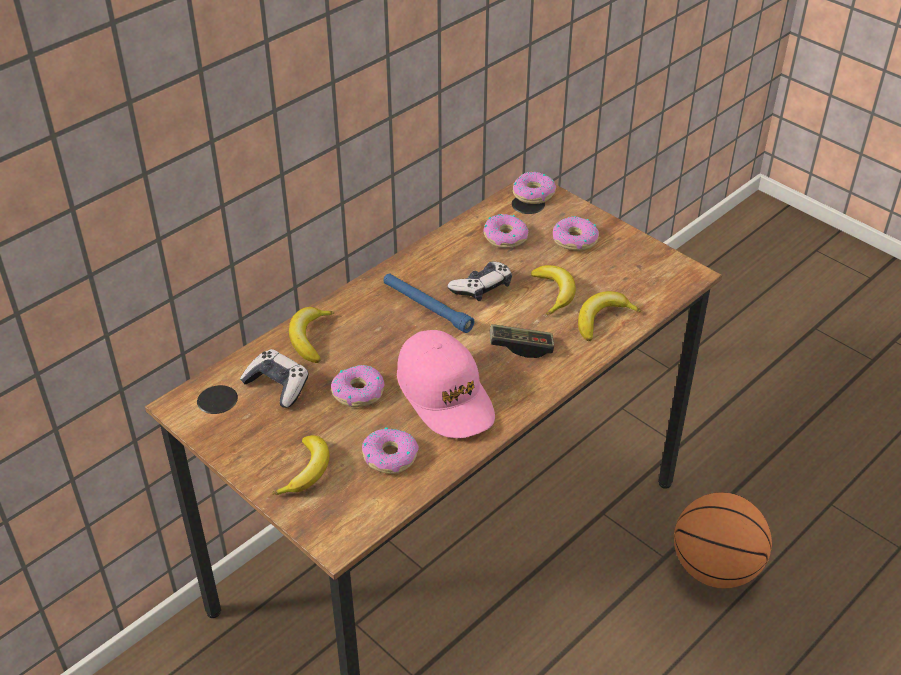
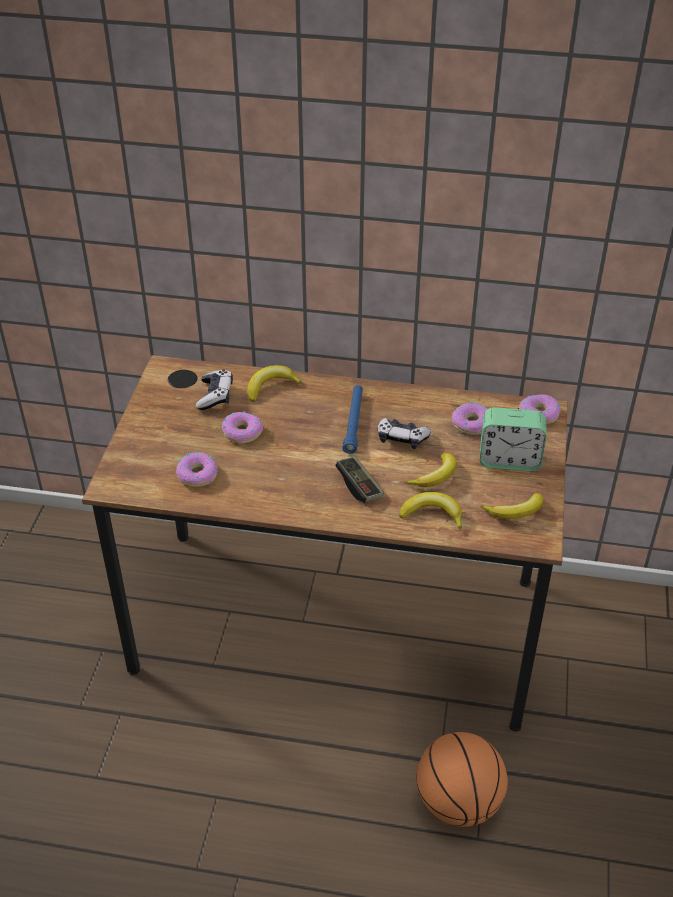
camera: 55 degrees right, 0 degrees up
(307, 471) = (154, 446): banana -> banana (515, 512)
(446, 395) = (276, 472): pink cap -> none
(574, 240) = (509, 460): donut -> alarm clock

